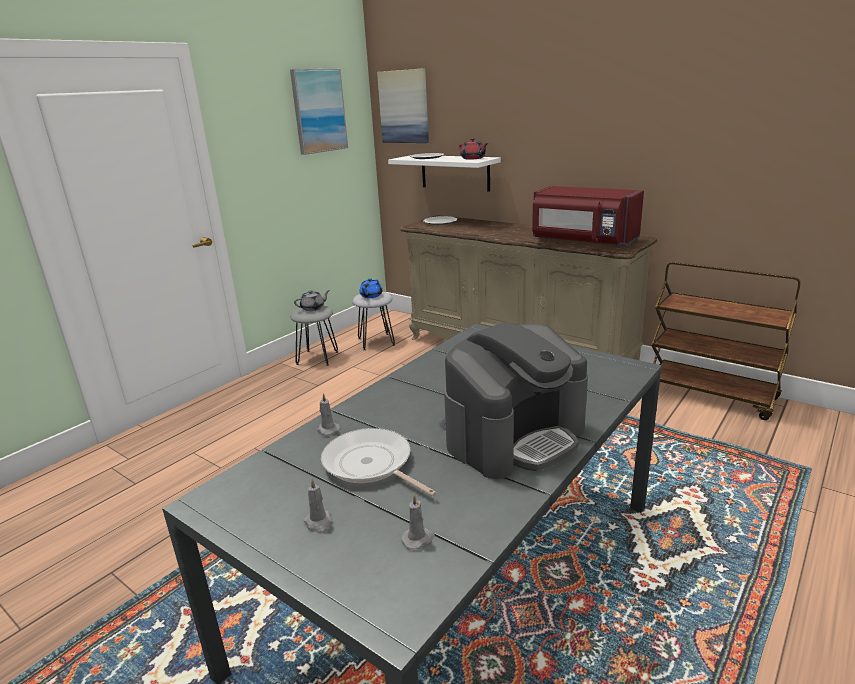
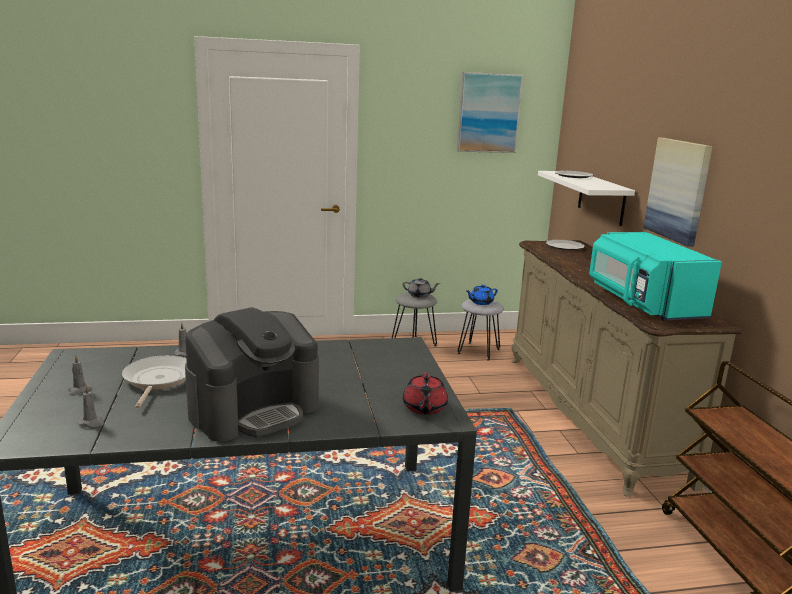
camera: 40 degrees right, 5 degrees down
(404, 107) = (580, 120): picture -> picture (678, 190)
(473, 158) = (603, 185): red teapot -> red teapot (424, 408)
(515, 436) = (254, 410): coffee machine -> coffee machine turned 45 degrees counterclockwise
(582, 241) = (642, 303): red microwave -> turquoise microwave

